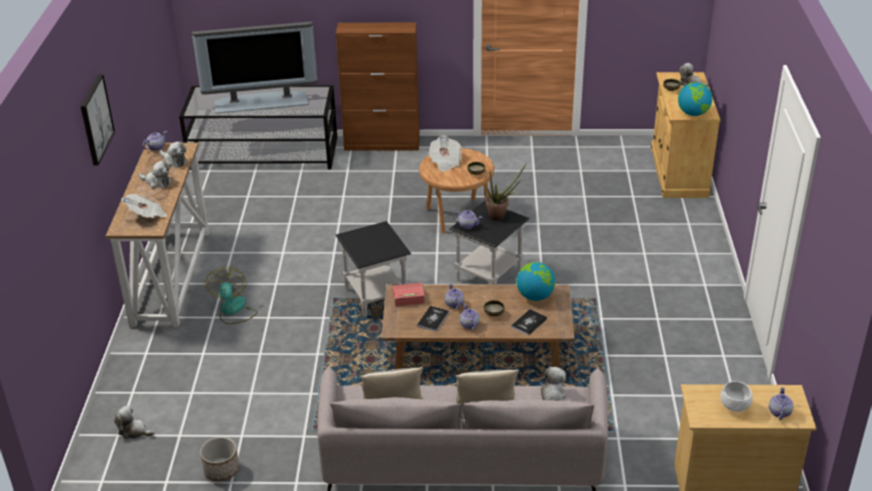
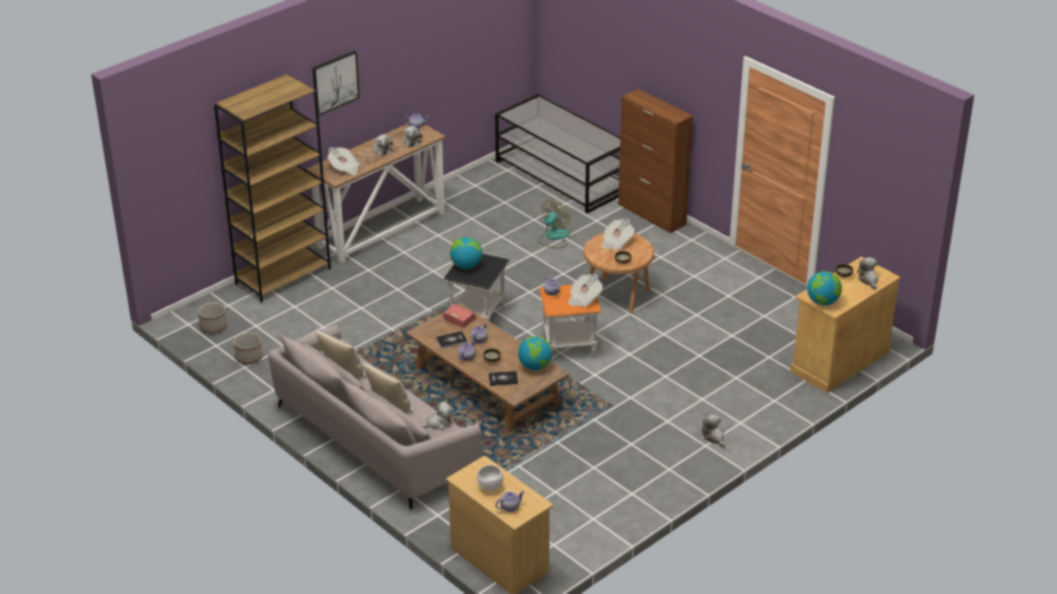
camera: 45 degrees right, 0 degrees up
(134, 431) = (238, 308): plush toy -> plush toy (714, 437)
(135, 372) = (283, 276): none -> brown bookcase
(136, 466) = (213, 327): none -> planter
(233, 310) = (385, 272): fan -> fan (553, 237)
(261, 101) = (563, 130): television -> none
(361, 246) = (466, 266): none -> globe
(489, 276) = (569, 347): black side table -> orange side table
(500, 216) = (583, 298): potted plant -> newspaper

